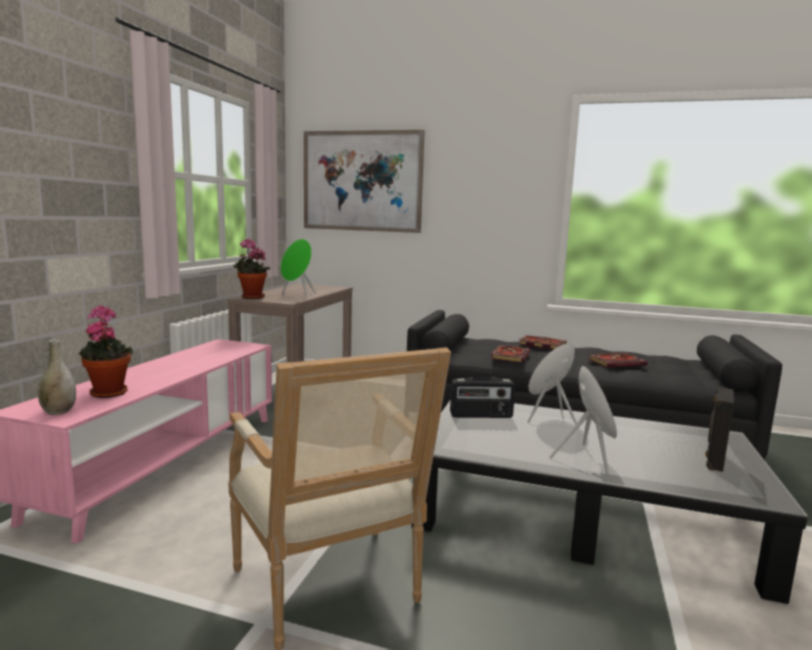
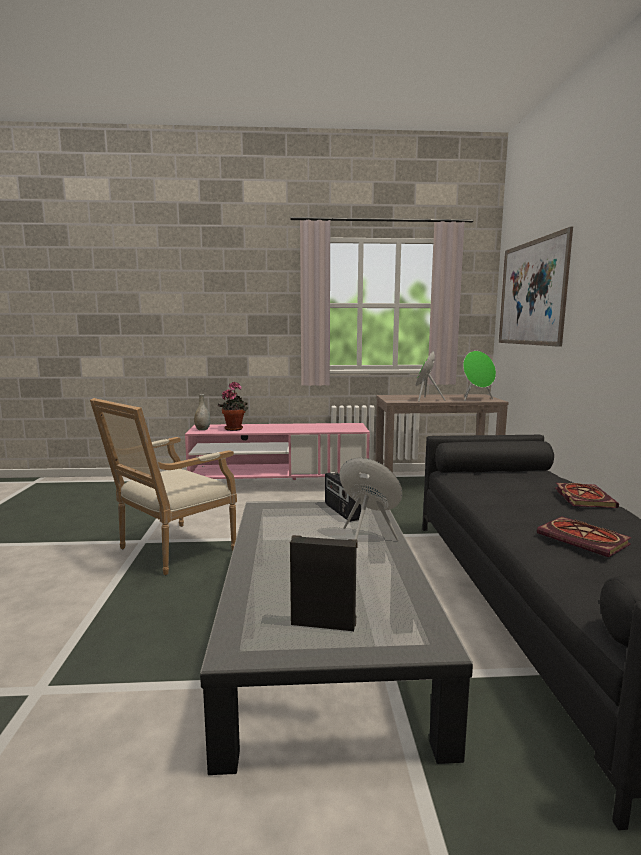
camera: 70 degrees right, 0 degrees up
(251, 297) = (391, 396): potted plant -> none
(510, 355) = (494, 489): book -> none
(587, 458) = (275, 555): green speaker -> green speaker (476, 399)

